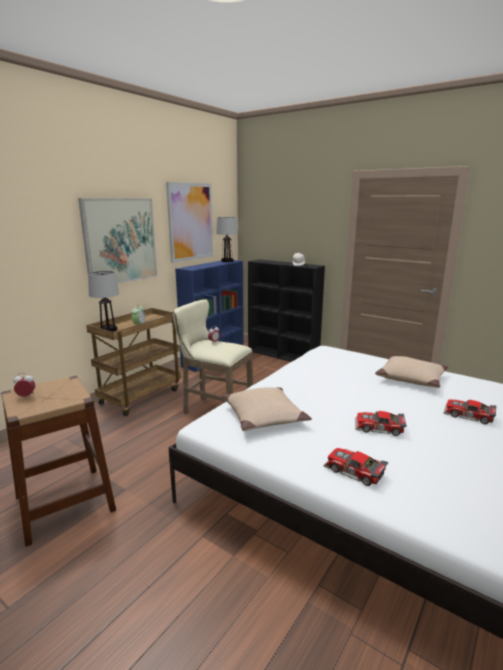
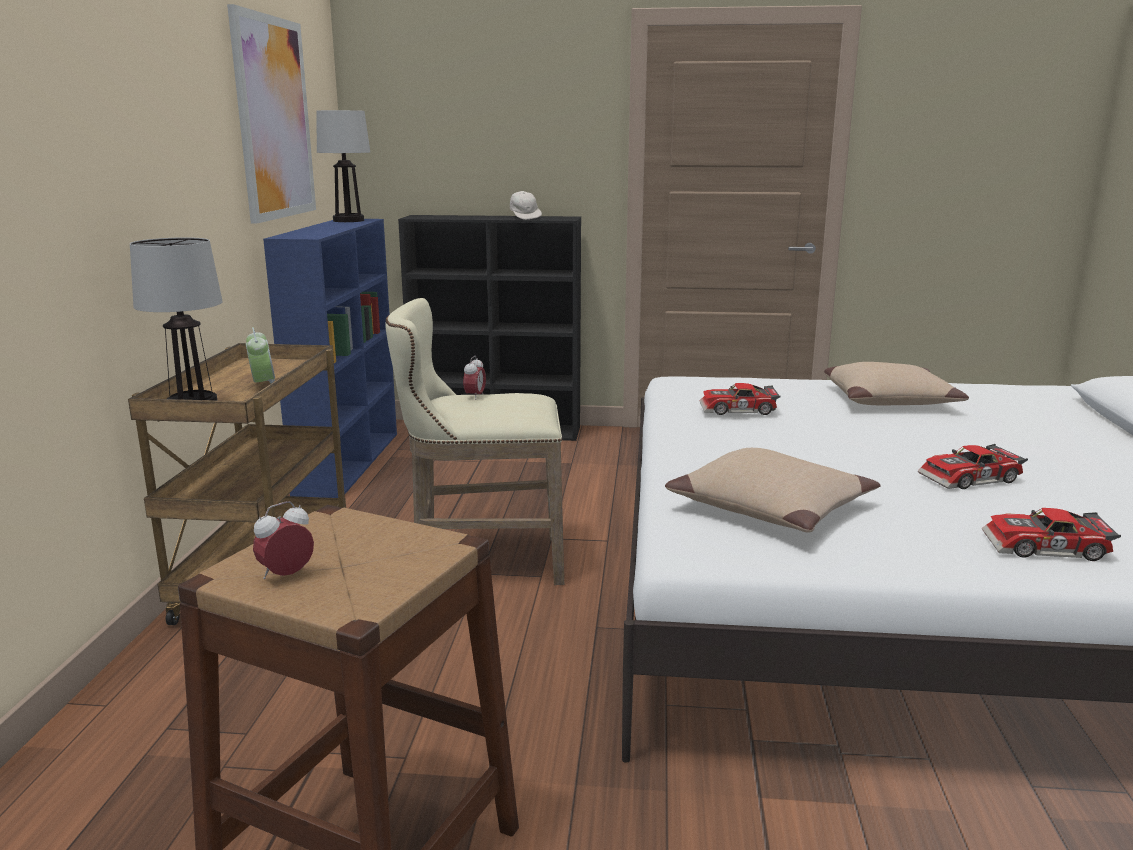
camera: 30 degrees left, 0 degrees up
(120, 241) = (161, 158): picture -> none
(468, 416) = (1046, 434): toy car -> toy car (738, 410)

